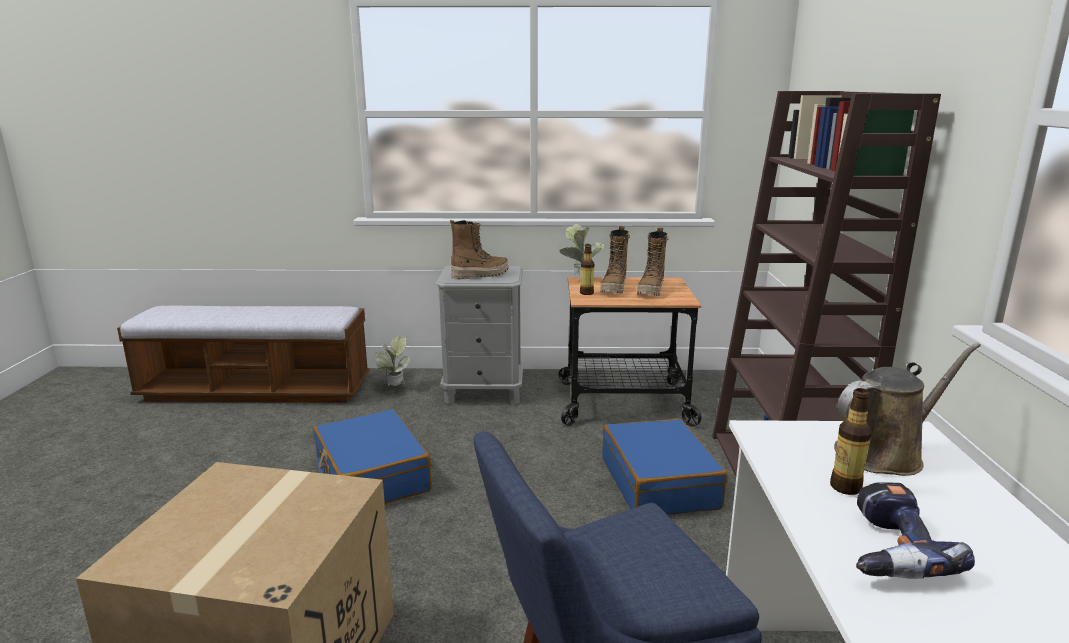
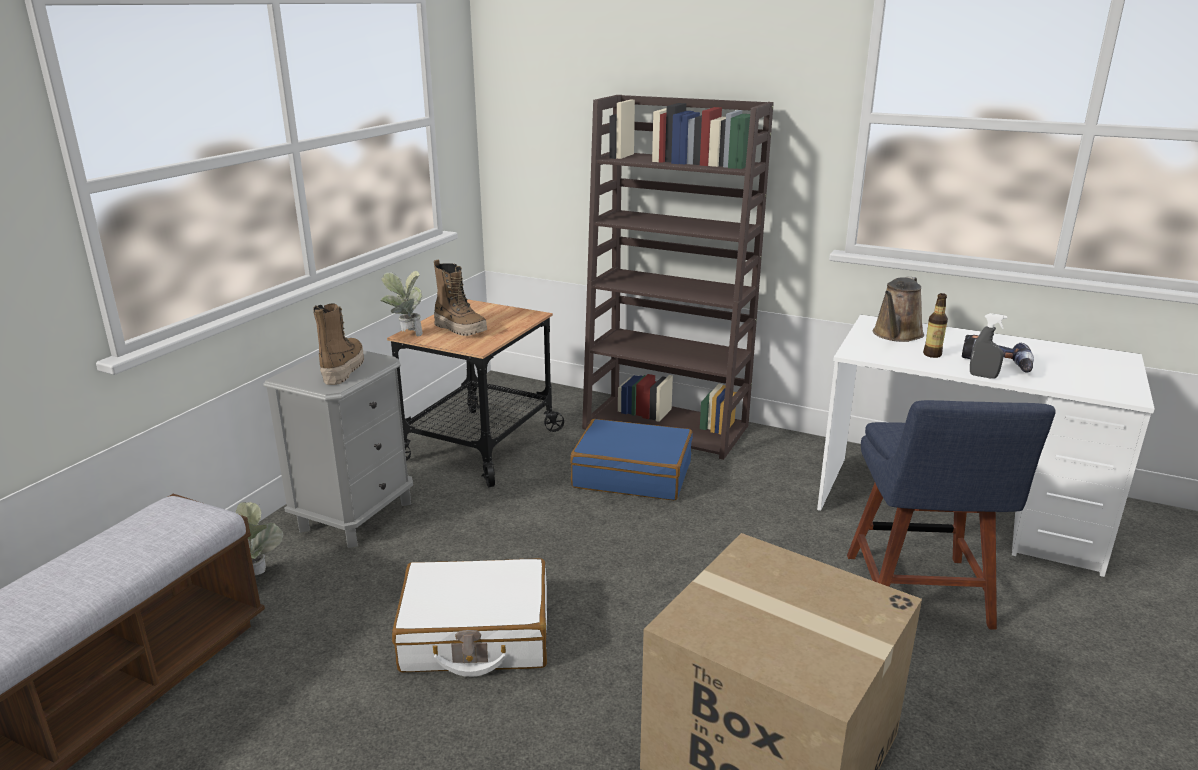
camera: 65 degrees left, 5 degrees up
(371, 476) = (475, 635): blue suitcase -> white suitcase
(586, 293) = (456, 342): bottle -> none
(651, 291) = (489, 318): boot -> none
(814, 538) = (983, 376): none -> grey spray bottle
(885, 453) = (896, 335): brown watering can -> brown watering can turned 150 degrees counterclockwise

